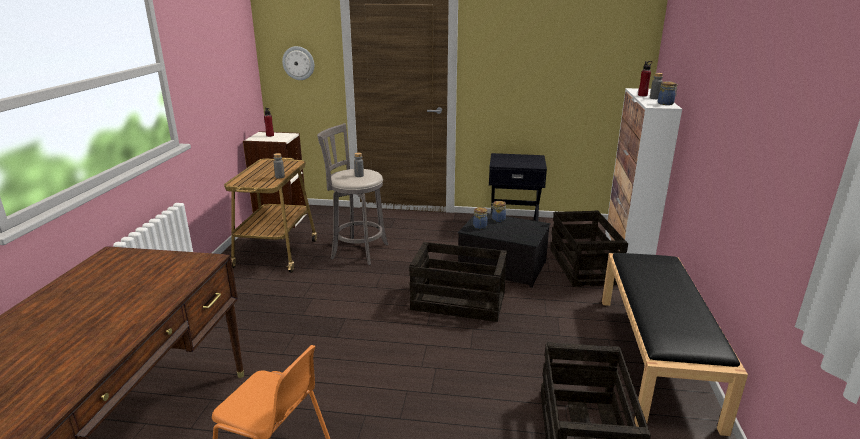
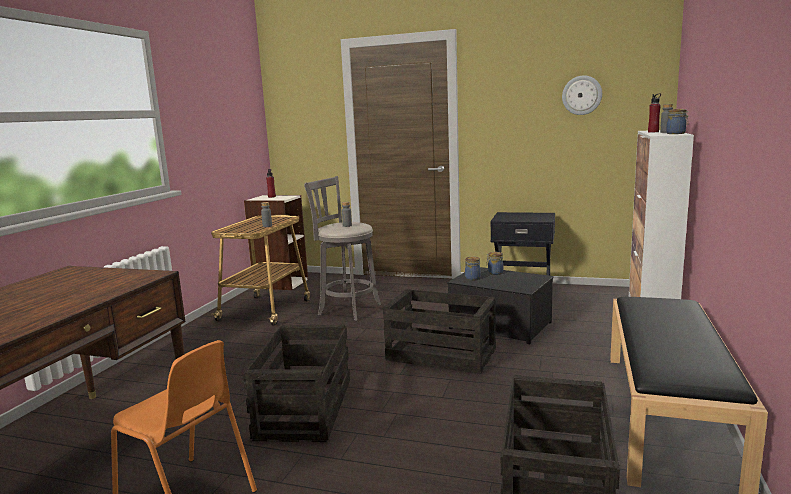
camera: 10 degrees right, 10 degrees down
(298, 63) = (303, 128): wall clock -> wall clock (581, 95)
(583, 266) = (595, 326): crate -> crate (305, 408)

